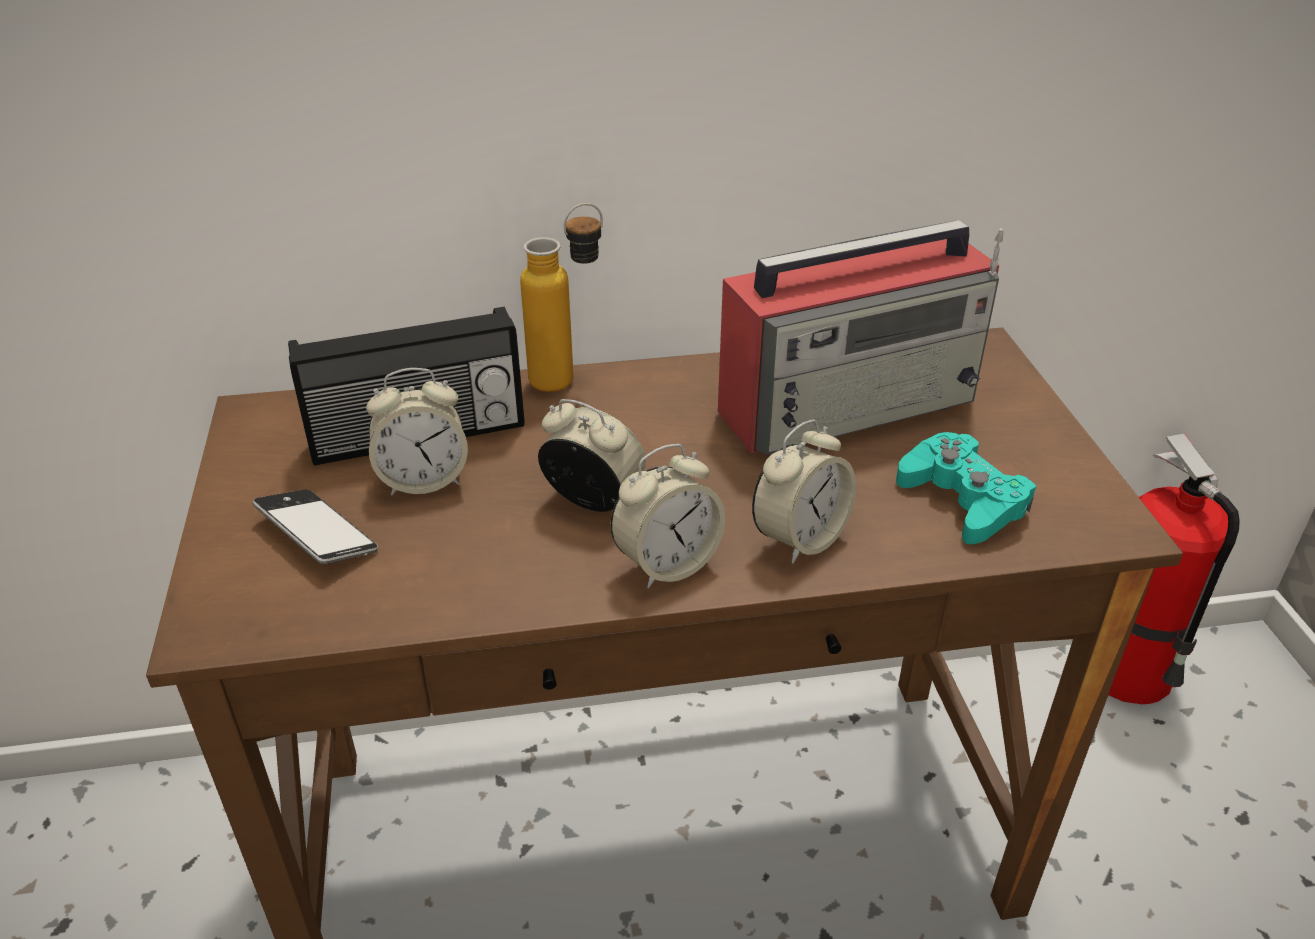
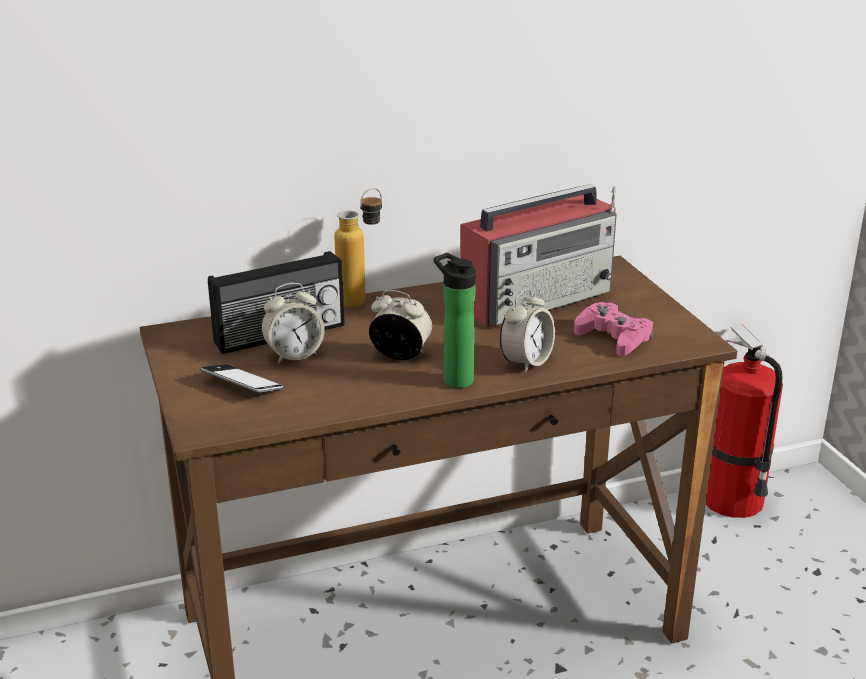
camera: 10 degrees left, 10 degrees down
(667, 563) = (454, 379): alarm clock -> bottle
(963, 500) = (613, 337): turquoise game controller -> pink game controller

